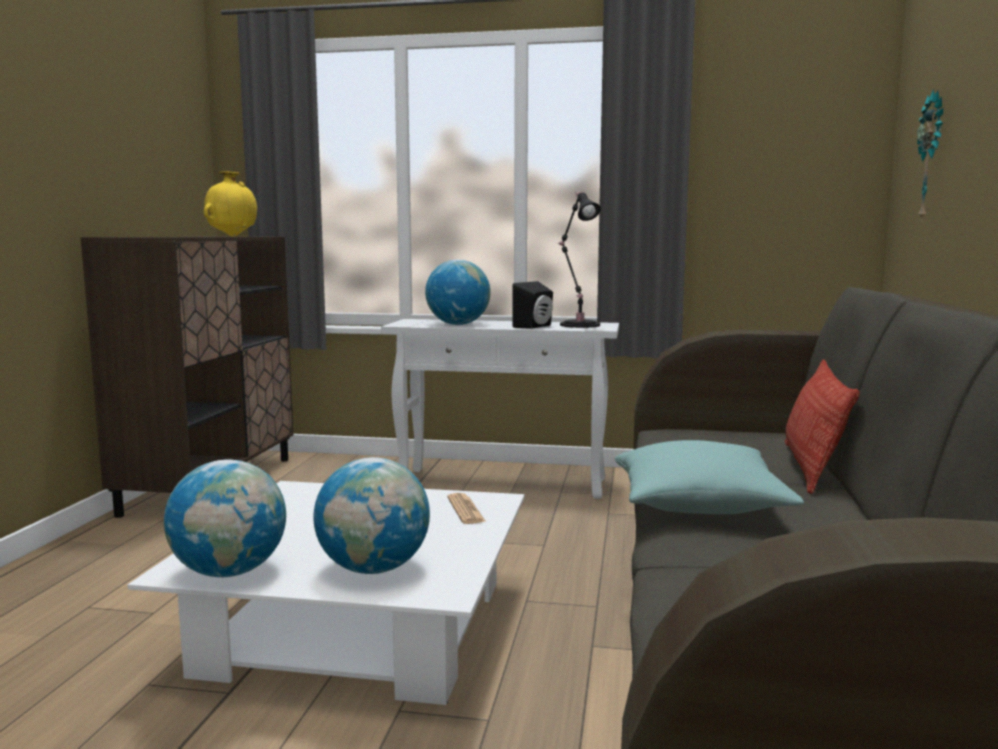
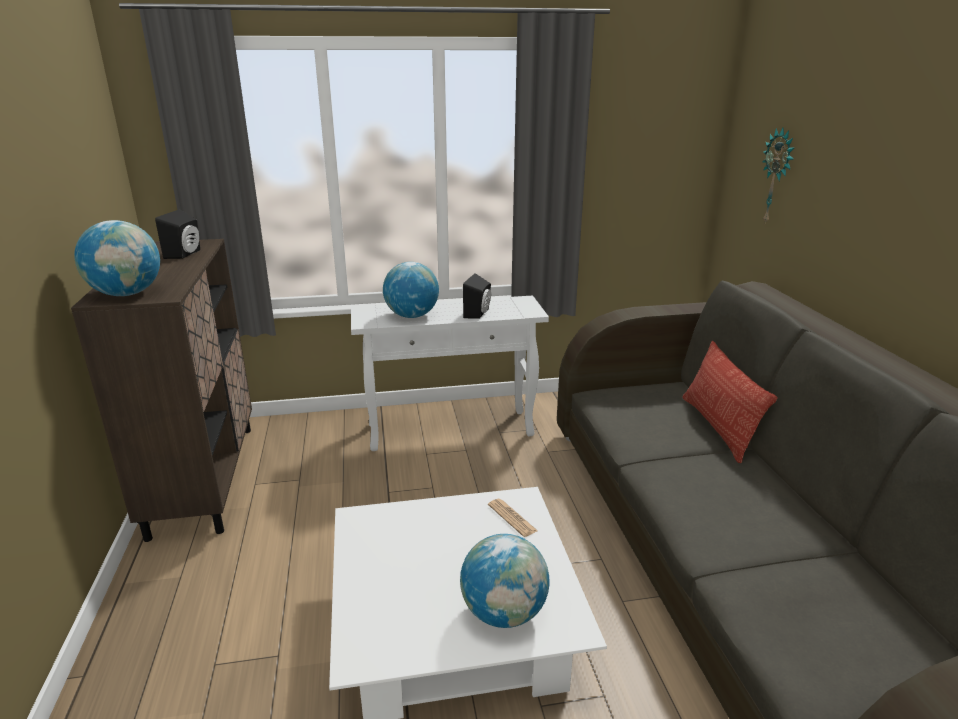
camera: 20 degrees left, 15 degrees up
(229, 572) = (399, 648): globe -> globe (127, 294)
(232, 236) = (186, 254): yellow vase -> black speaker
(578, 325) = (508, 305): black table lamp -> none
(699, 504) = (684, 493): turquoise pillow -> none

